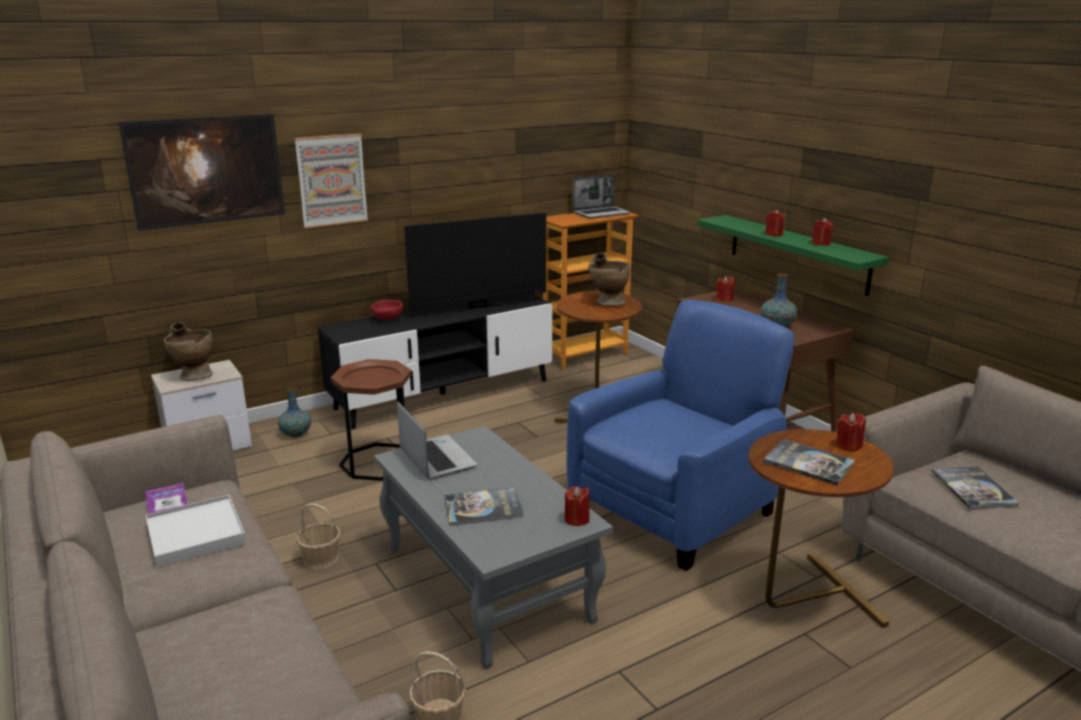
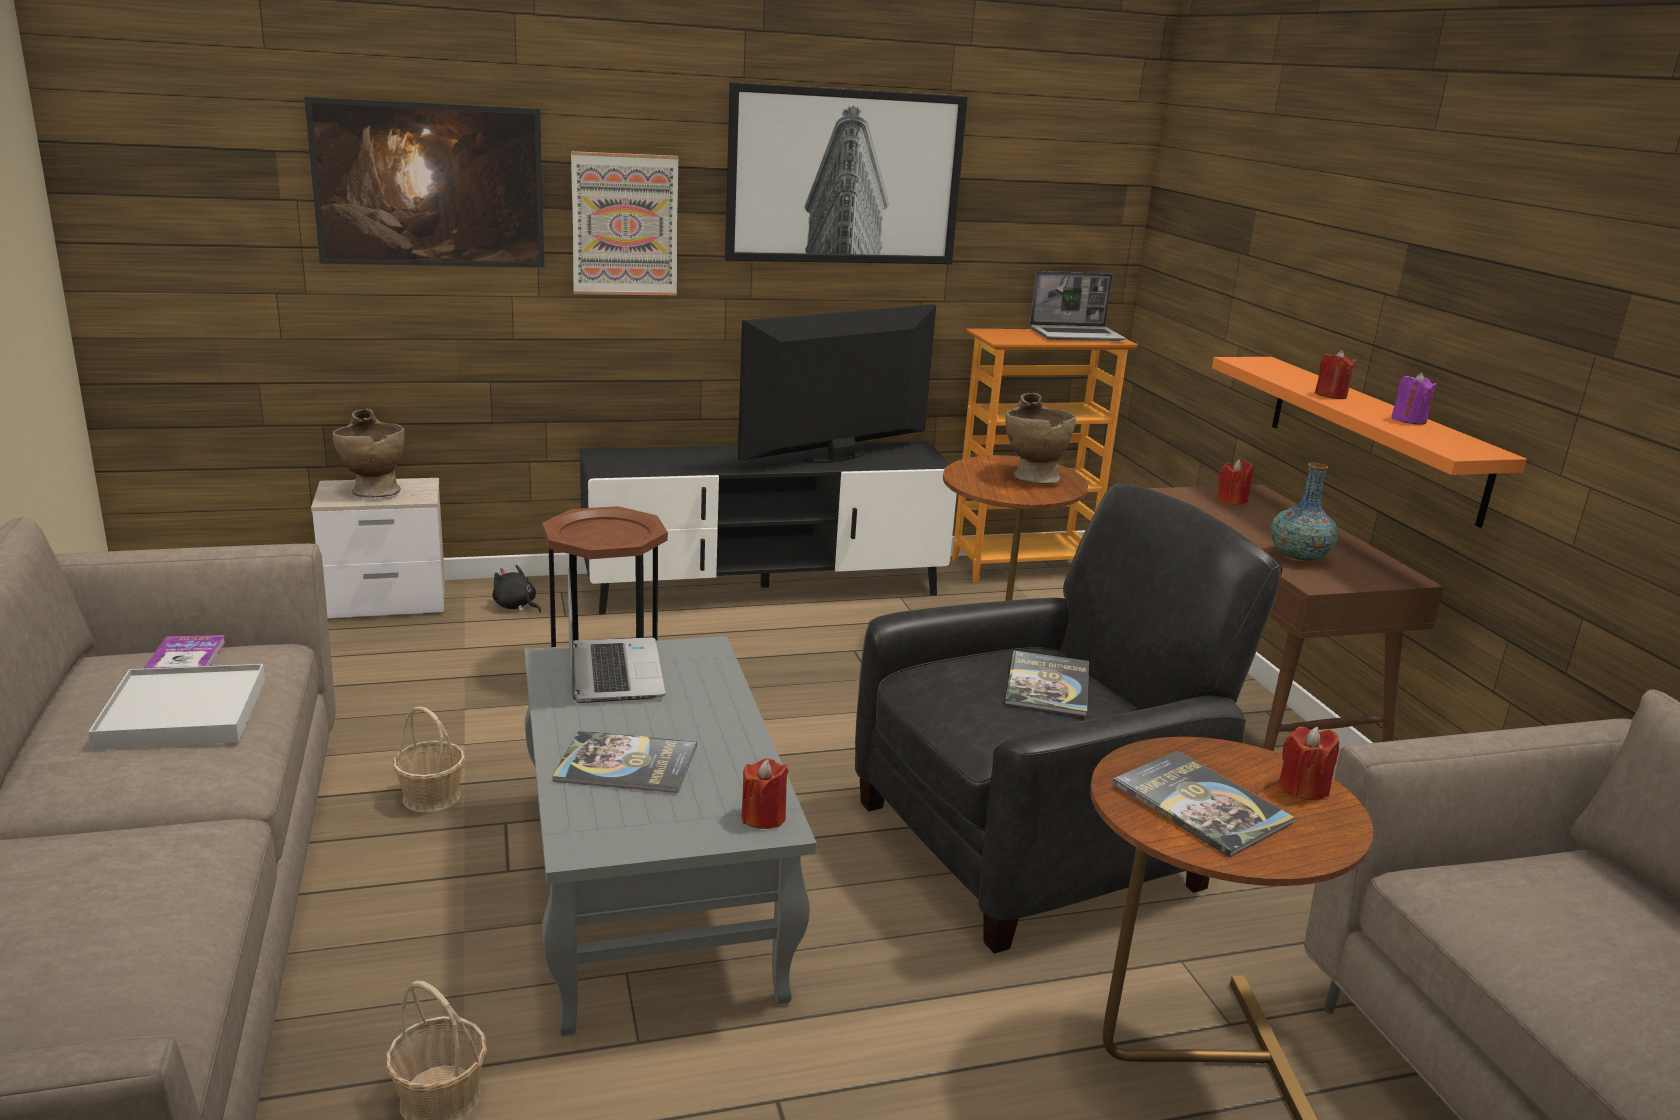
camera: 15 degrees right, 0 degrees up
(296, 434) = (516, 606): vase -> black plush toy
(388, 318) = (689, 453): red bowl -> none
(459, 135) = (844, 177): none -> picture
(478, 307) = (838, 458): television -> television turned 150 degrees clockwise
(674, 509) = (1032, 843): blue armchair -> black armchair
(797, 253) = (1374, 436): green shelf -> orange shelf
(821, 243) = (1408, 420): red candle -> purple candle
(973, 488) = (1561, 927): book -> book (1047, 685)

